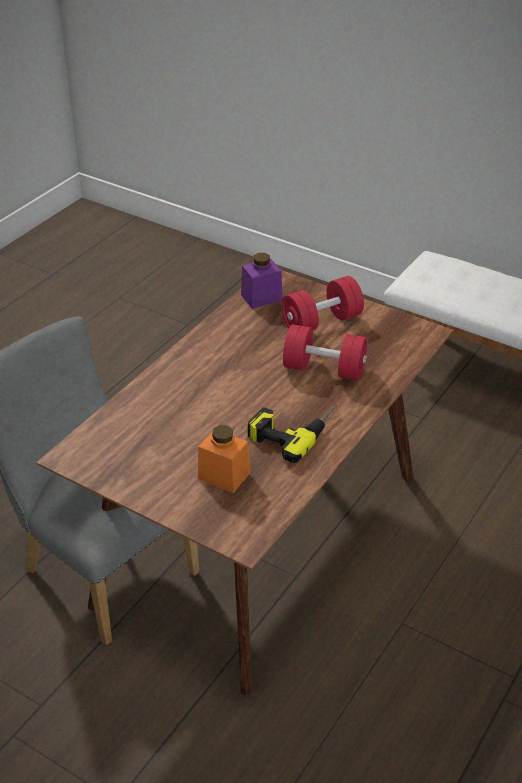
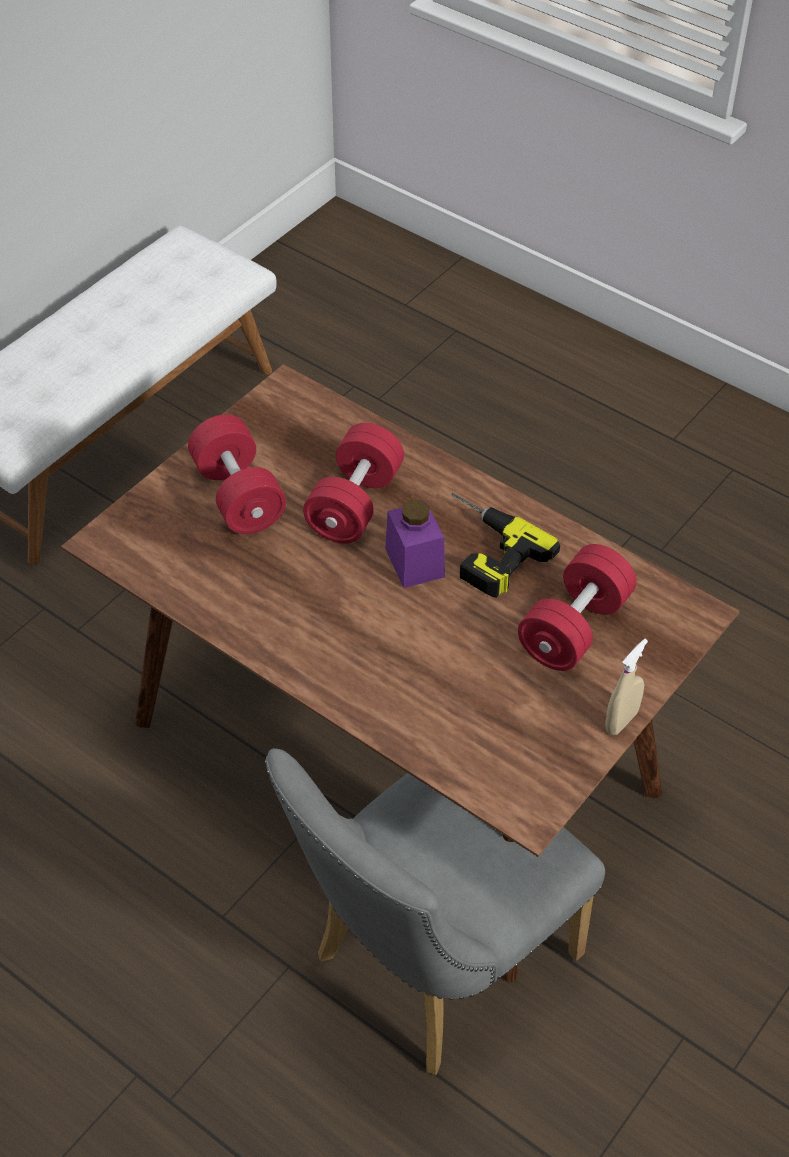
camera: 85 degrees left, 10 degrees up
(140, 500) = (621, 721): none -> beige spray bottle
(224, 475) = (574, 628): orange jar -> red dumbbell
(261, 297) = (156, 560): purple jar -> purple jar (415, 562)

